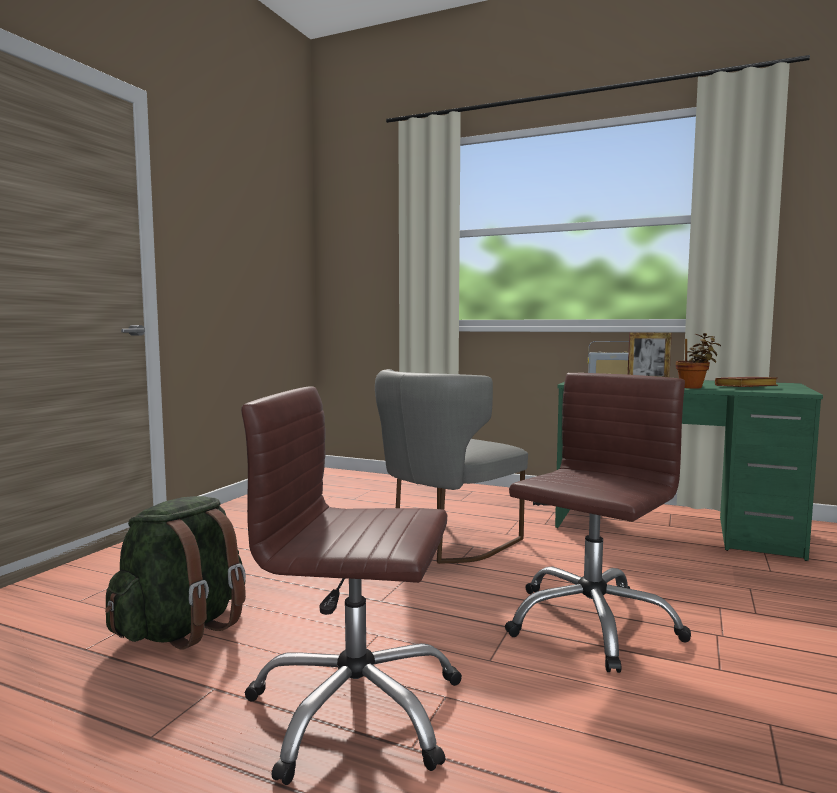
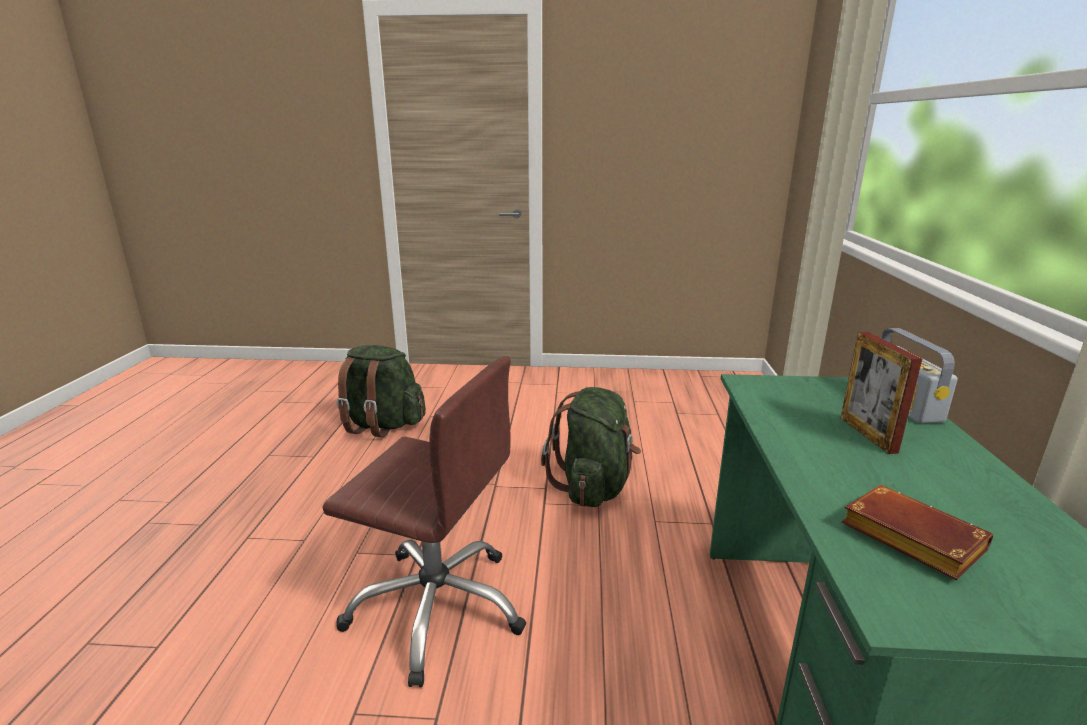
camera: 70 degrees right, 15 degrees up
(355, 710) = (289, 508): brown office chair -> none
(445, 543) = (594, 487): grey chair -> green backpack
(694, 387) = (815, 475): potted plant -> none

